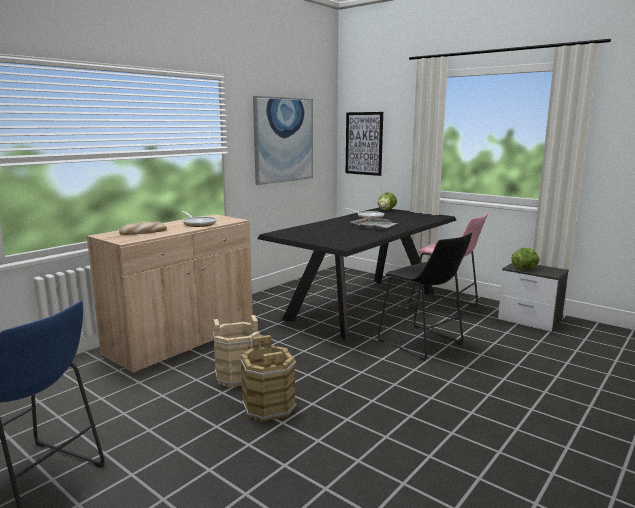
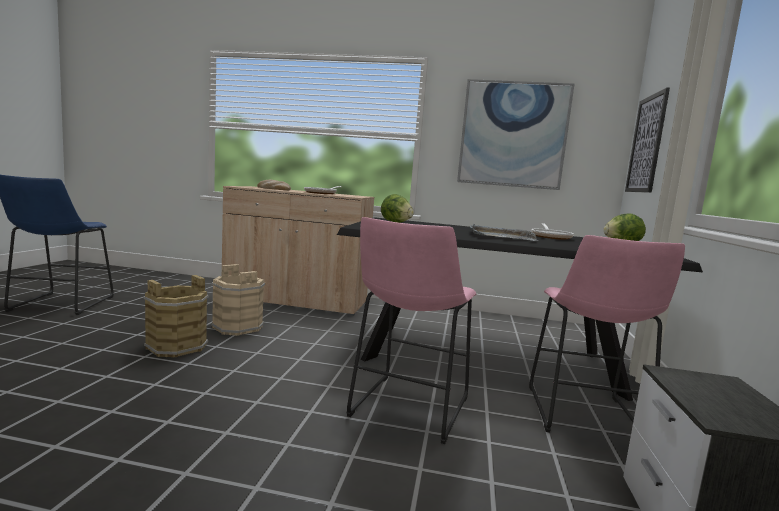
camera: 60 degrees right, 5 degrees down
(423, 344) = (407, 409): black stool -> pink stool
(525, 269) = (691, 386): lettuce -> lettuce (395, 222)

